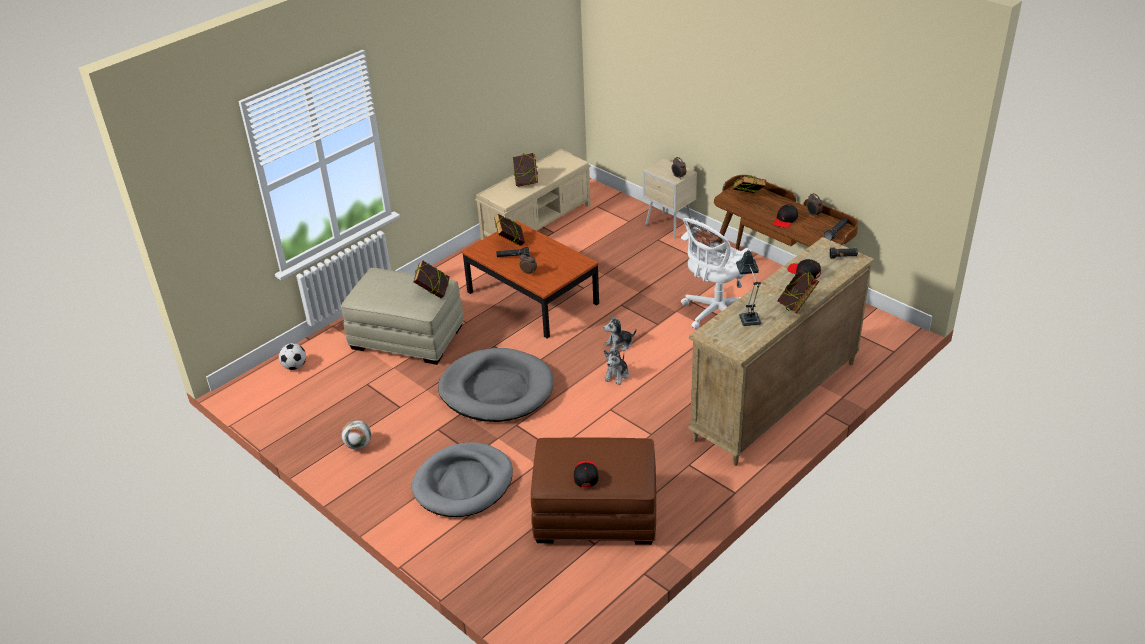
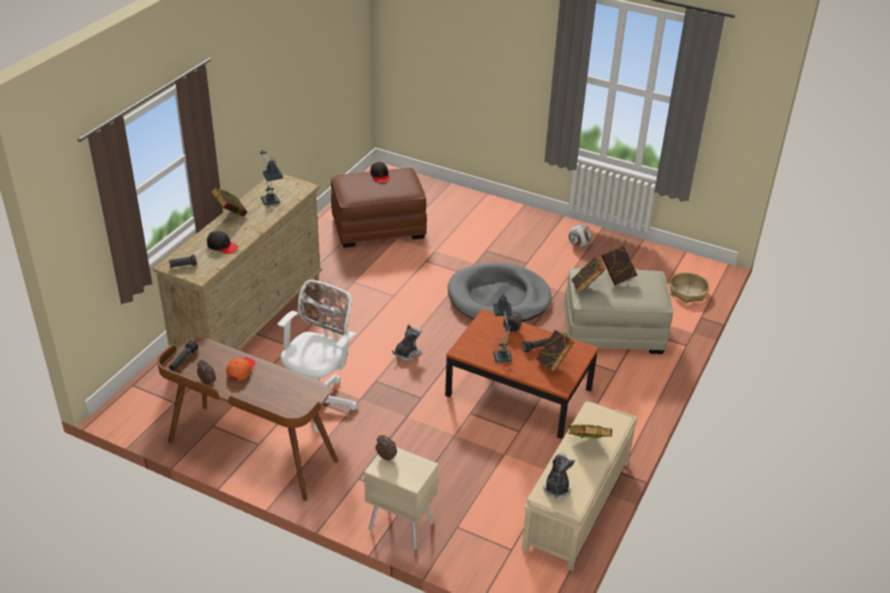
camera: 160 degrees right, 0 degrees up
(294, 366) = (688, 292): football -> basket
(463, 483) = (482, 232): grey dog bed -> none
(549, 255) = (501, 354): none -> table lamp
(617, 375) = (398, 324): plush toy -> plush toy (556, 488)
(748, 198) = (287, 397): book -> book (617, 278)
(785, 220) = (240, 370): black cap -> orange cap

